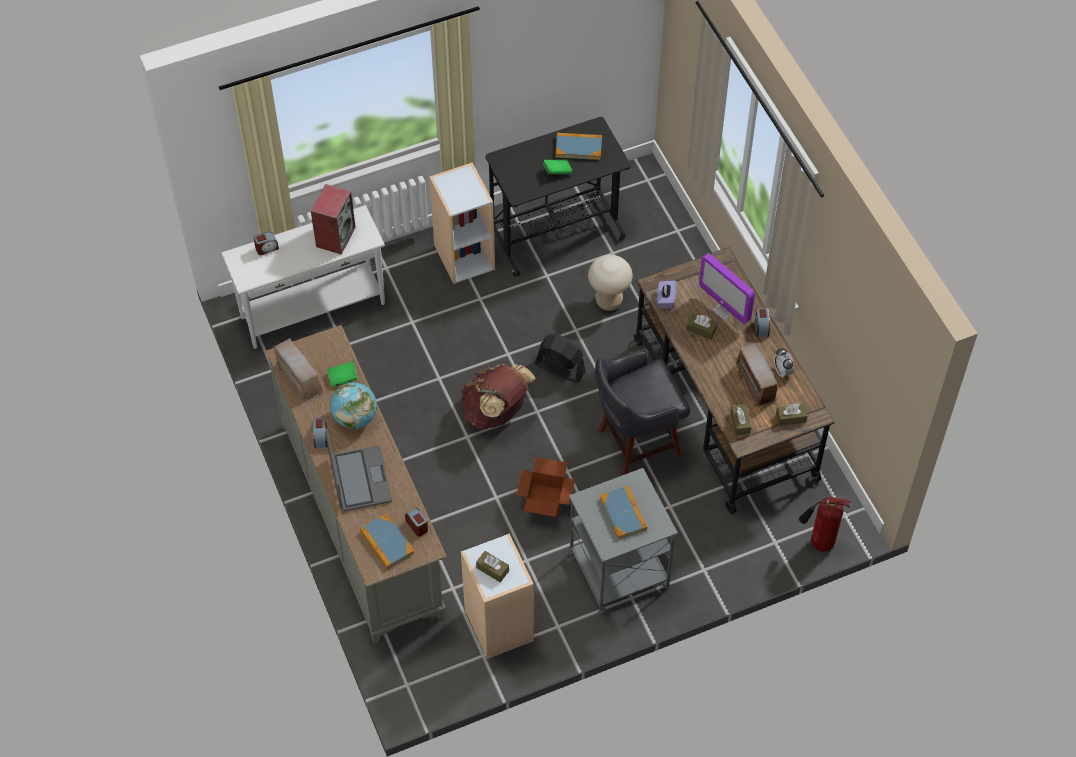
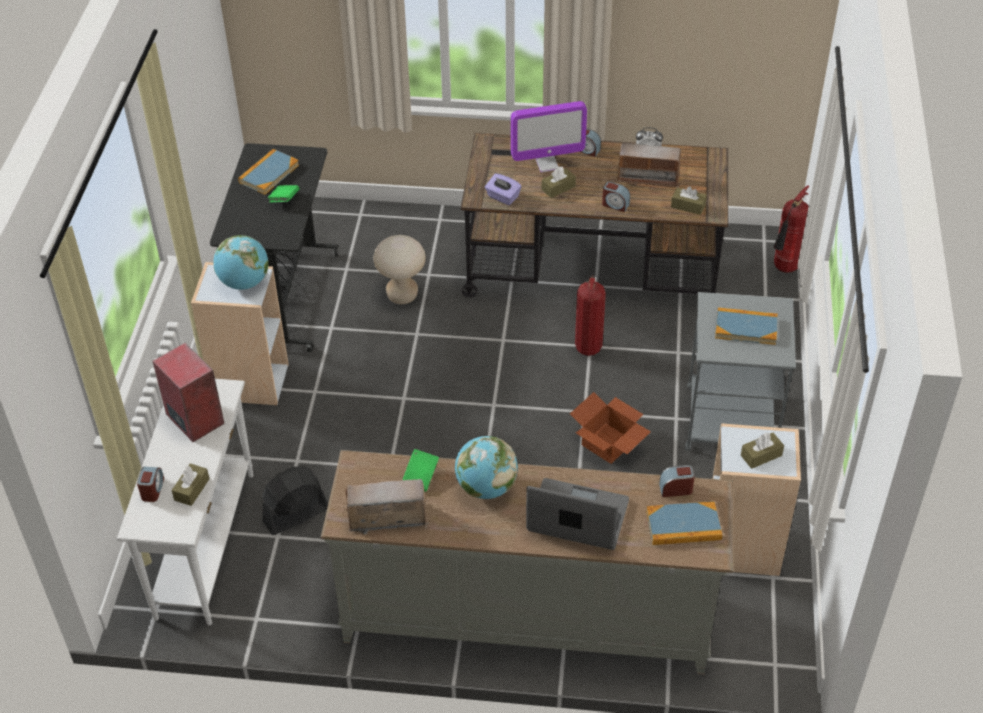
camera: 60 degrees left, 10 degrees down
(320, 438) = (492, 531): alarm clock -> alarm clock (615, 205)
(466, 194) = (244, 283): none -> globe
(496, 412) = (470, 438): brown backpack -> none
(560, 367) = (453, 364): black fan -> black fan (295, 515)
(635, 444) = (588, 346): grey stool -> fire extinguisher
(790, 418) = (705, 172): brown tissue box -> brown tissue box (192, 489)

